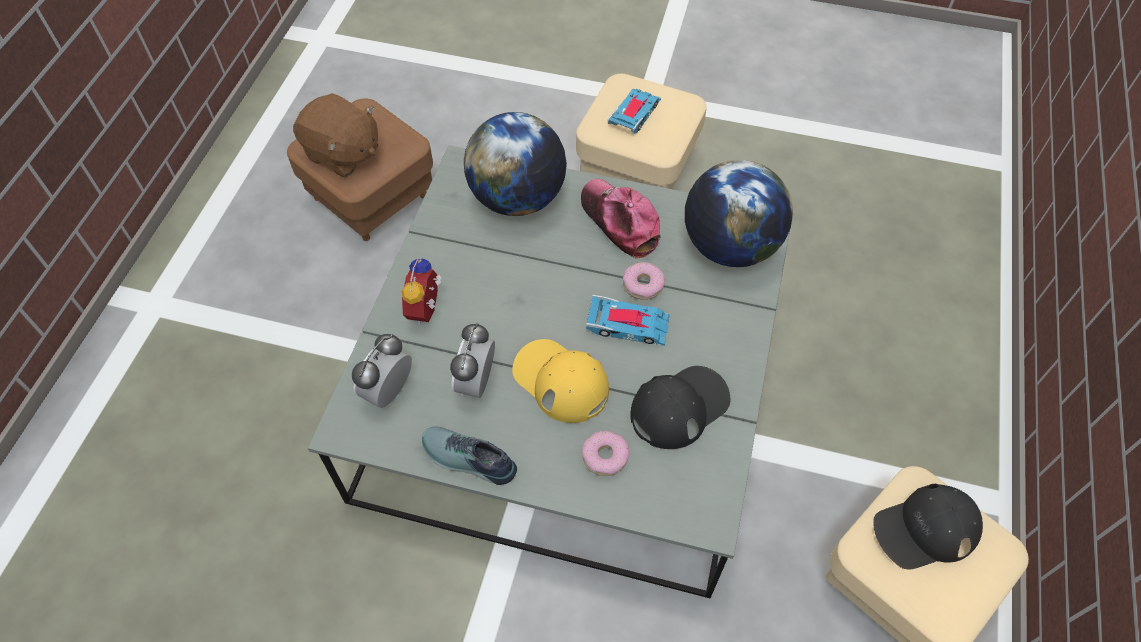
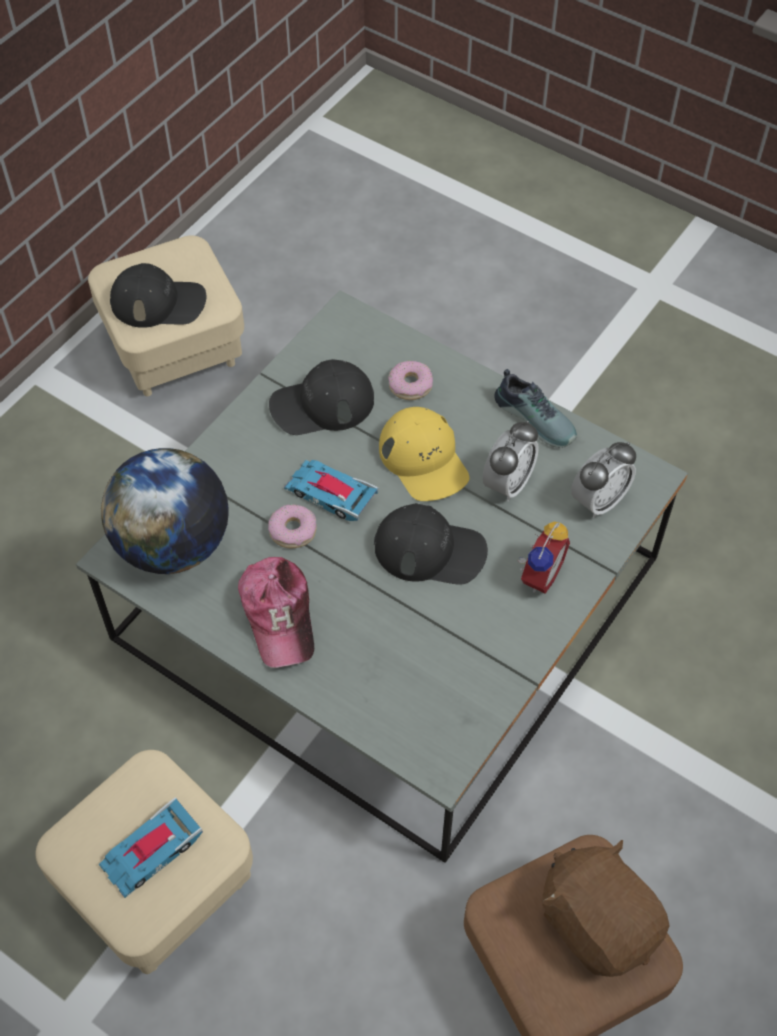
camera: 160 degrees left, 0 degrees up
(518, 198) = (387, 687): globe -> none
(524, 303) = (430, 550): none -> black cap

